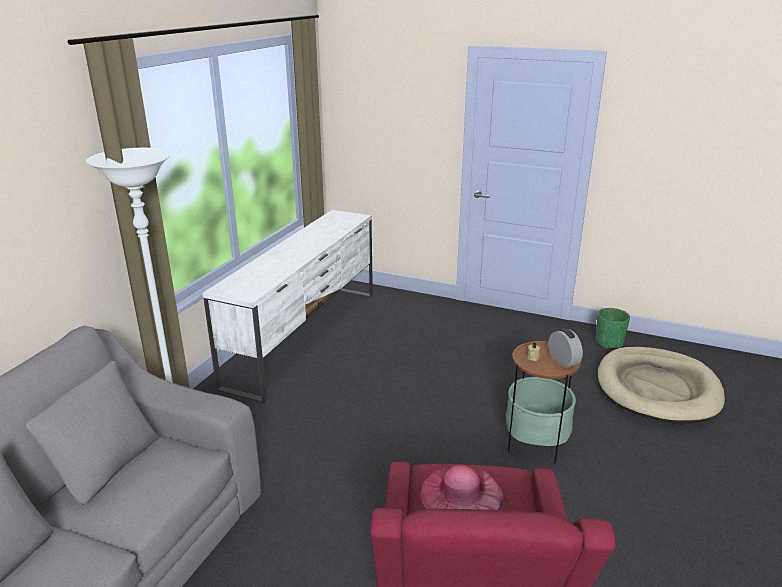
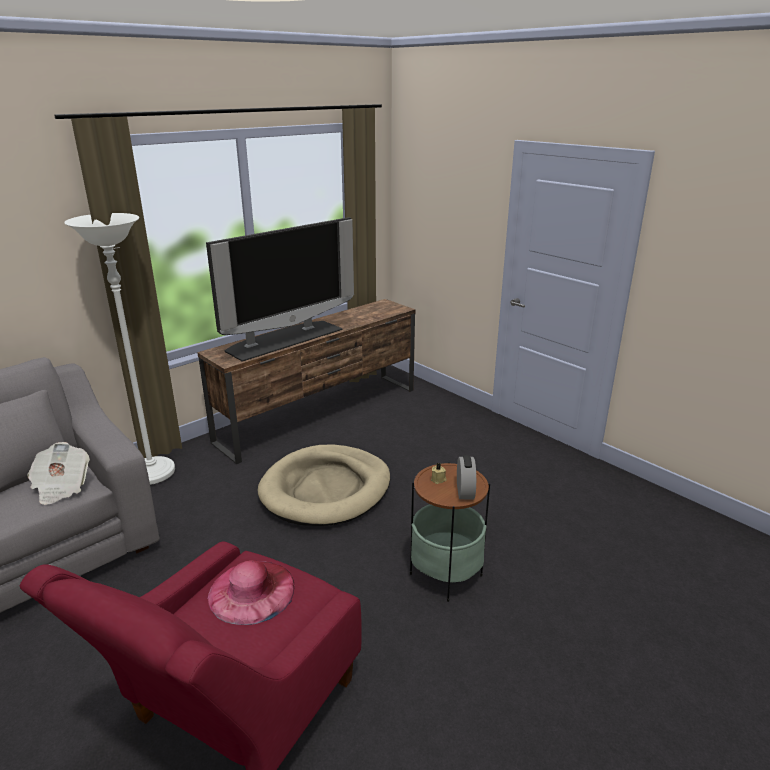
camera: 25 degrees right, 0 degrees up
(173, 462) = (61, 486): none -> newspaper
(280, 263) = (284, 339): none -> television
(305, 336) = (321, 414): white tv stand -> brown tv stand
(609, 342) = (624, 493): green planter -> none
(657, 389) = (637, 559): beige dog bed -> beige dog bed (326, 489)

